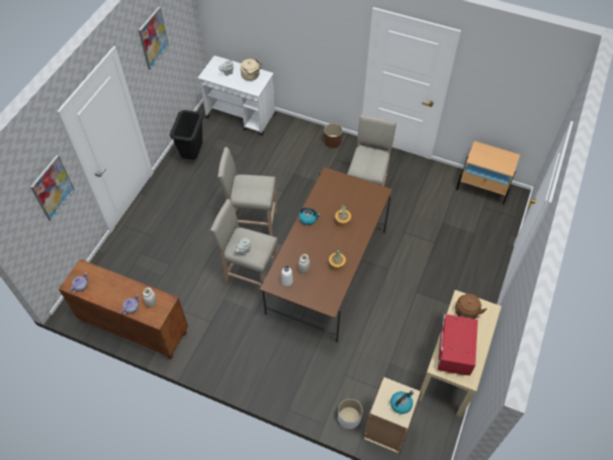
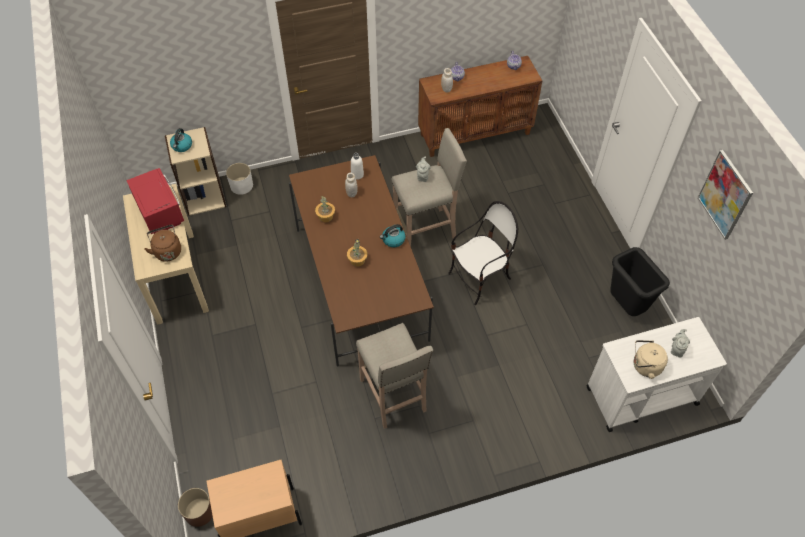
camera: 140 degrees right, 0 degrees up
(52, 188) = (600, 46): picture -> none
(252, 223) = (480, 278): beige stool -> chair
(332, 141) = (500, 445): brown planter -> brown planter (199, 512)

